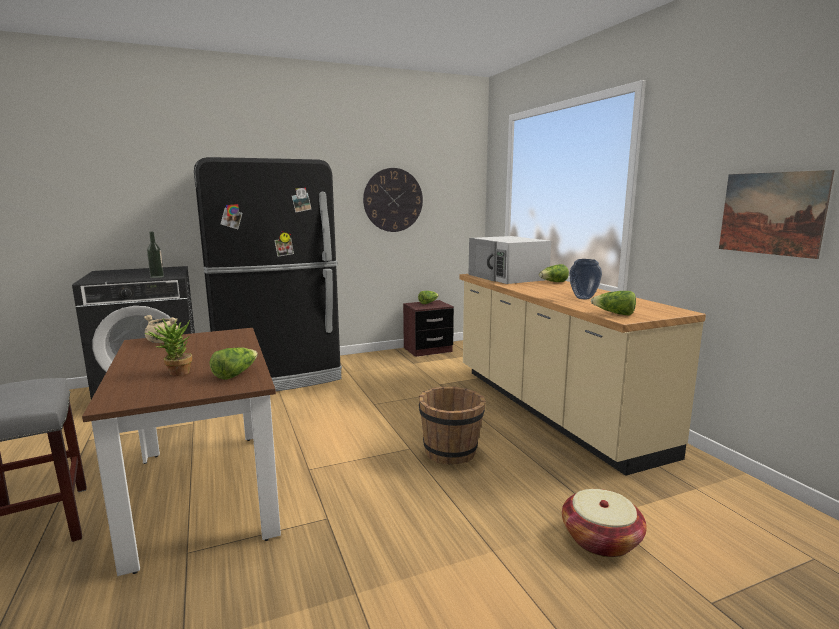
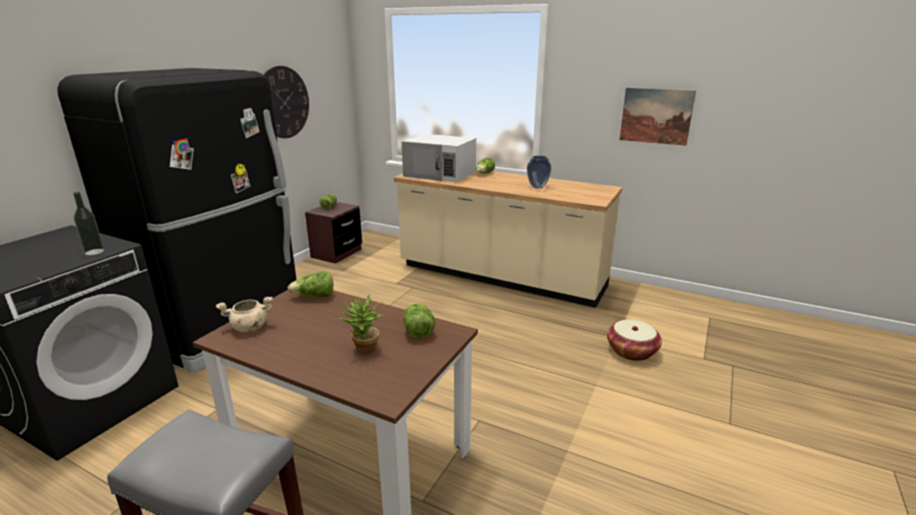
camera: 40 degrees left, 10 degrees up
(451, 452) = (485, 335): brown bucket -> none
(614, 314) = (584, 198): lettuce -> lettuce (314, 296)

